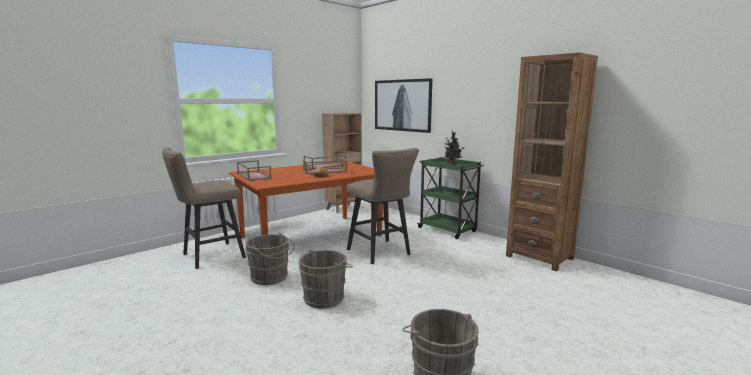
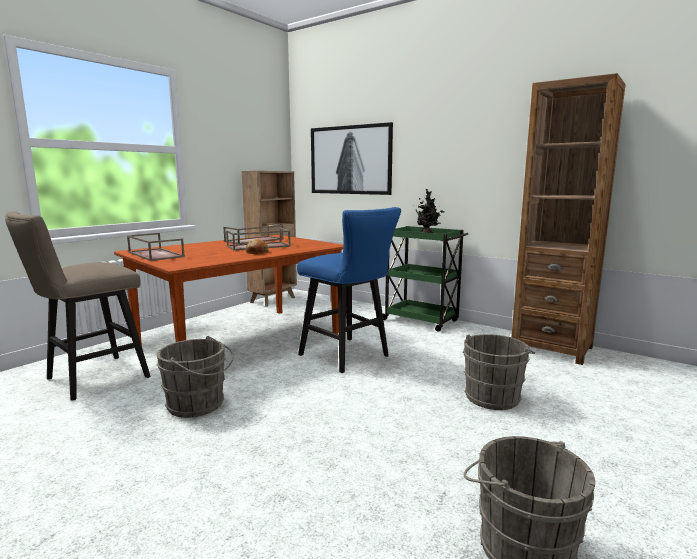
camera: 10 degrees left, 0 degrees up
(326, 297) = (294, 429): grey bucket -> grey bucket (493, 396)
(381, 253) = (348, 357): beige stool -> blue stool

